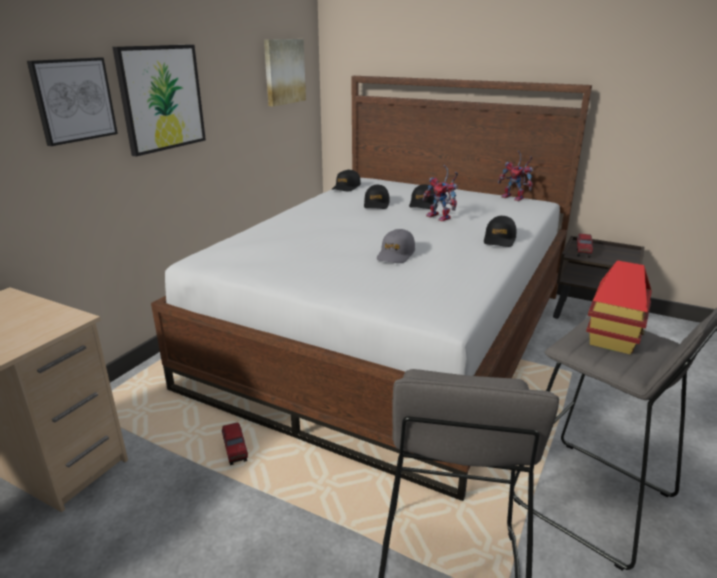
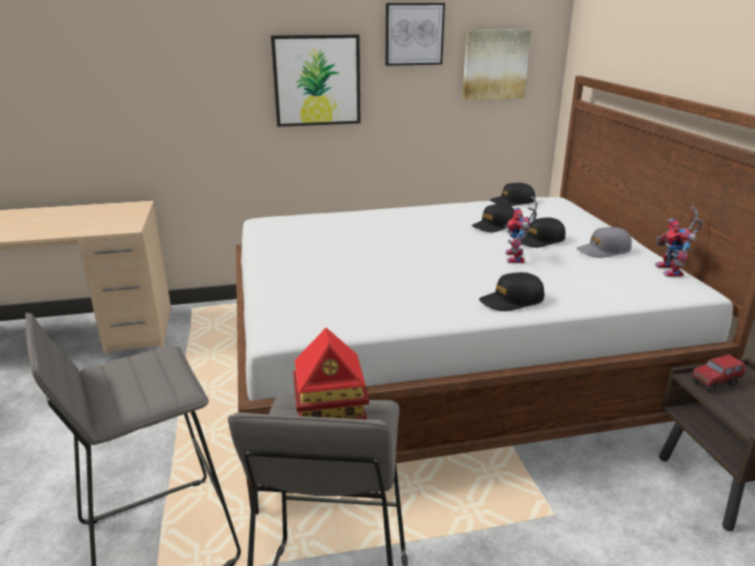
camera: 50 degrees right, 0 degrees up
(73, 100) = (228, 75): picture -> picture (414, 34)
(235, 452) = (207, 380): toy truck -> none
(396, 254) = (382, 271): grey cap -> grey cap (603, 251)

